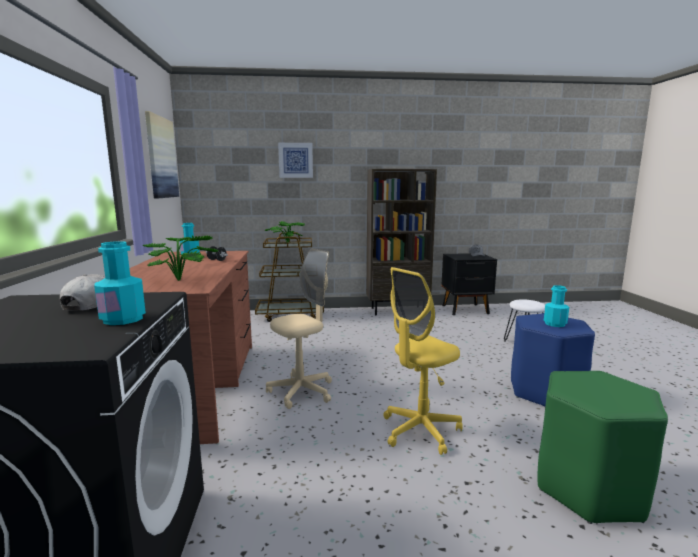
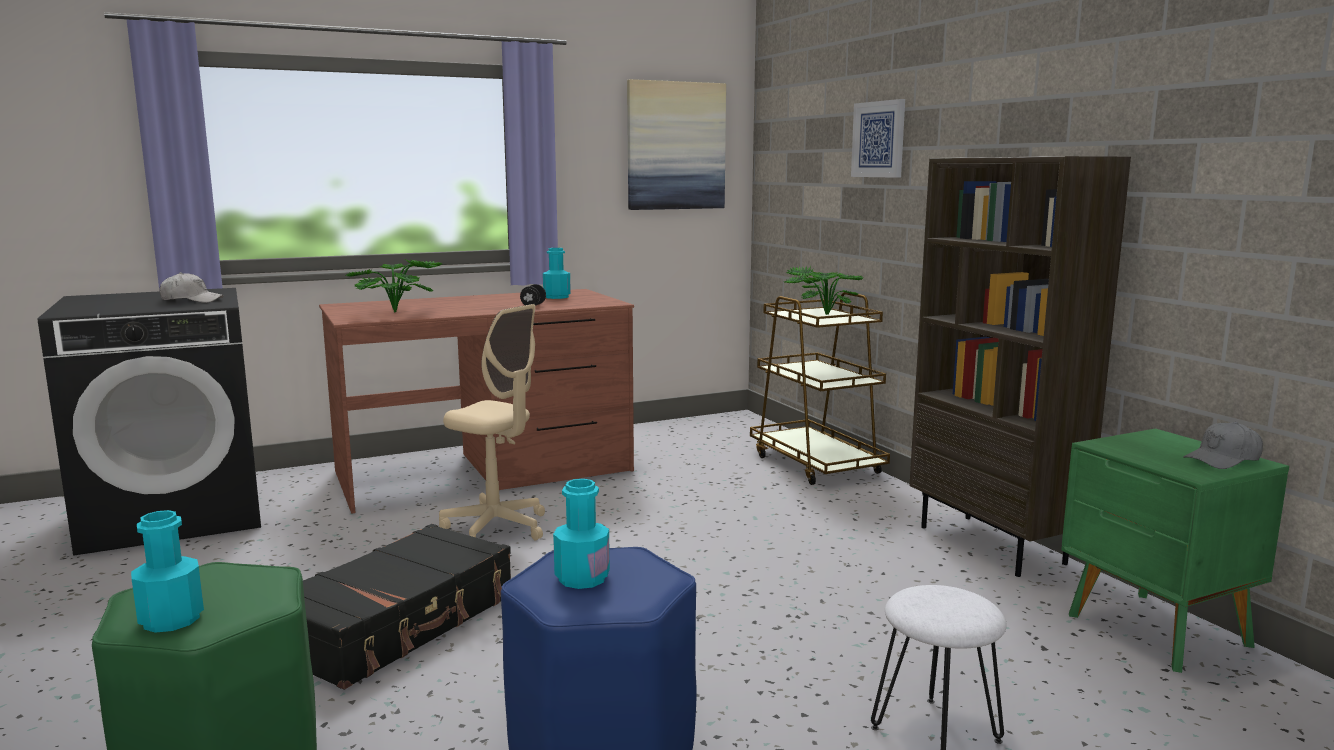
camera: 70 degrees right, 0 degrees up
(123, 319) = (138, 308): turquoise bottle -> turquoise bottle (171, 619)
(420, 431) = (397, 624): yellow office chair -> black suitcase
(466, 310) = (1157, 631): black nightstand -> green nightstand

